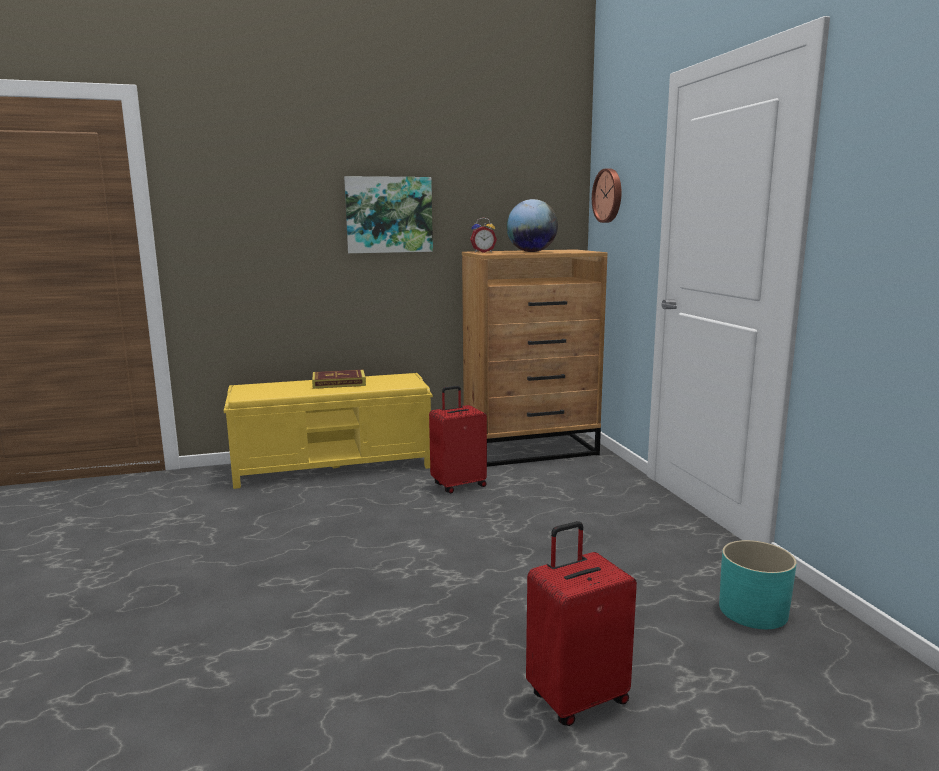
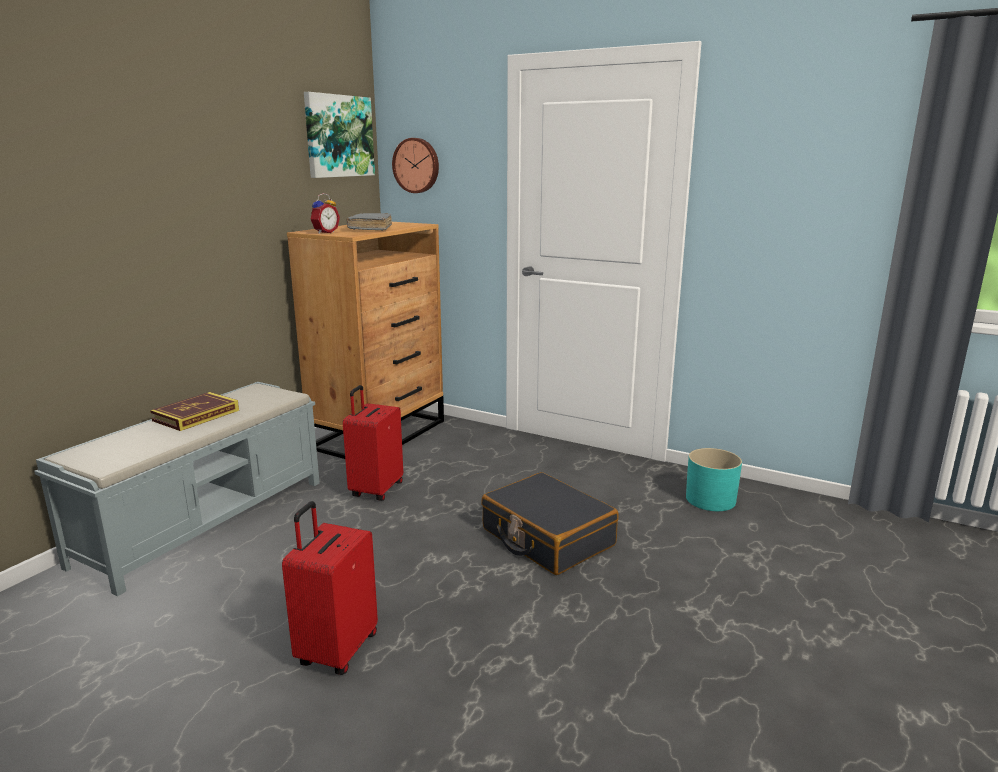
camera: 45 degrees left, 5 degrees up
(335, 466) = (206, 520): yellow bench -> grey bench
(389, 215) = (205, 192): picture -> picture (338, 136)
(520, 567) = (547, 537): none -> black suitcase
(531, 252) = (370, 228): globe -> grey book
(576, 697) = (725, 605): red suitcase -> red suitcase (336, 650)

